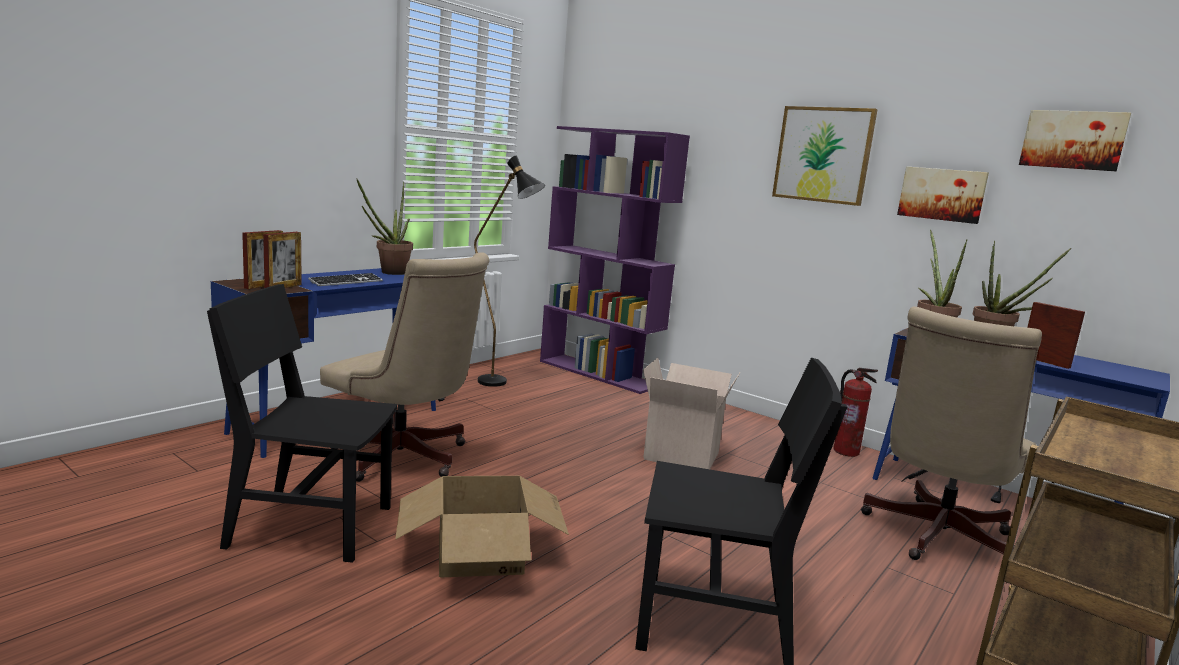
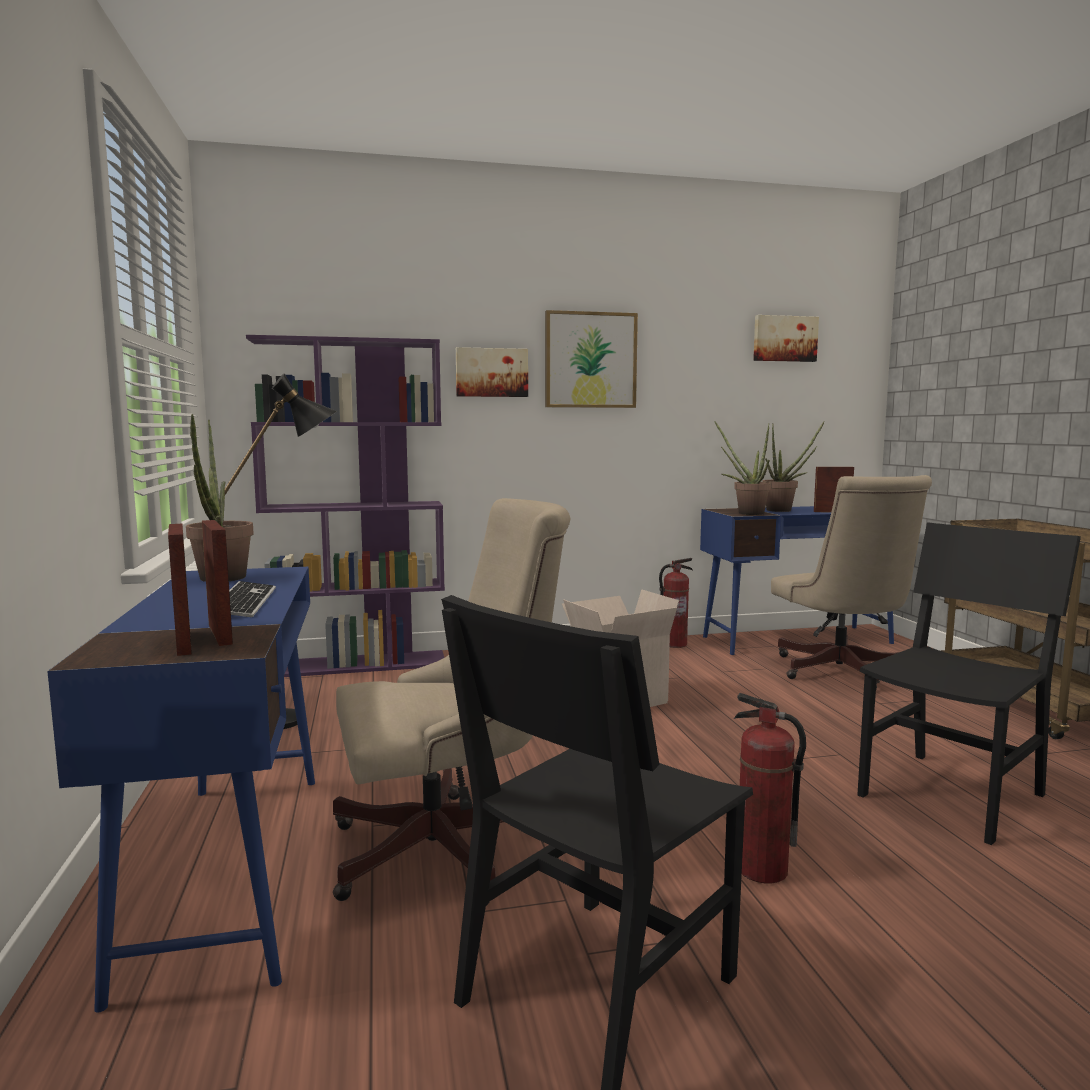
camera: 50 degrees left, 5 degrees down
(480, 552) = (761, 870): cardboard box -> fire extinguisher
(942, 194) = (701, 390): picture -> picture (491, 372)

